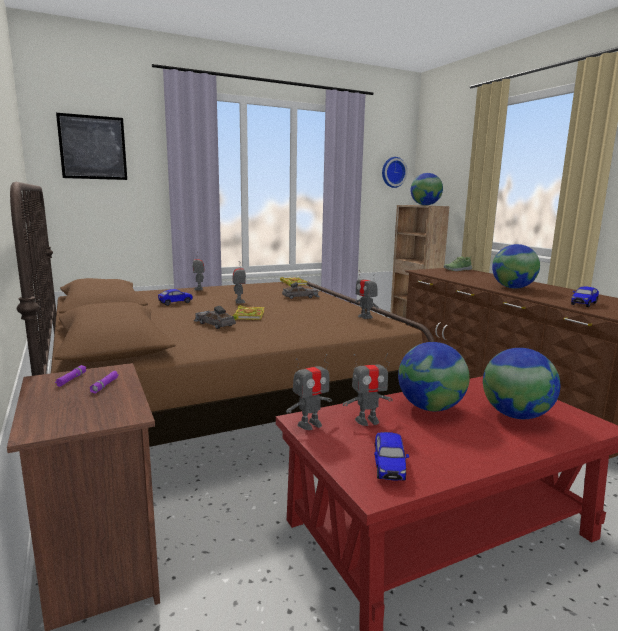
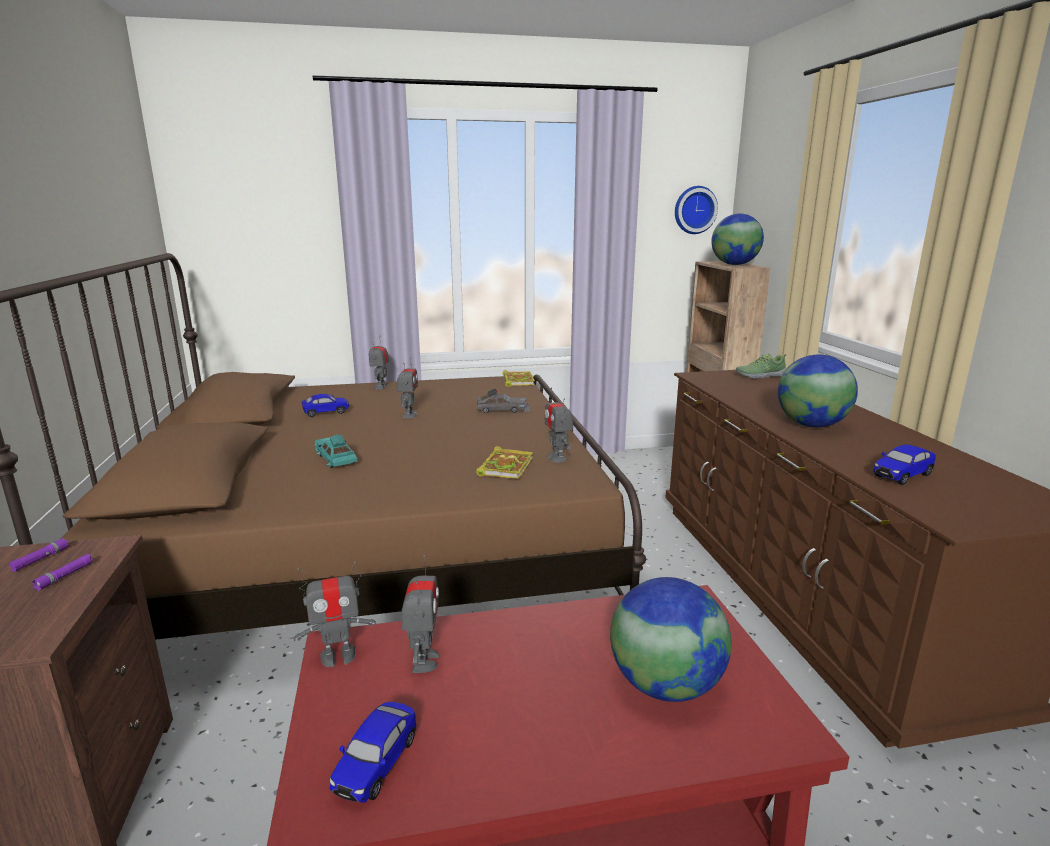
camera: 15 degrees right, 5 degrees up
(93, 147) = (244, 196): picture -> none
(214, 324) = (335, 458): grey toy car -> turquoise toy car
(248, 315) = (397, 443): book -> book (506, 466)
(367, 421) = (424, 661): toy robot -> toy robot turned 90 degrees counterclockwise
(430, 408) = (539, 647): globe -> none

